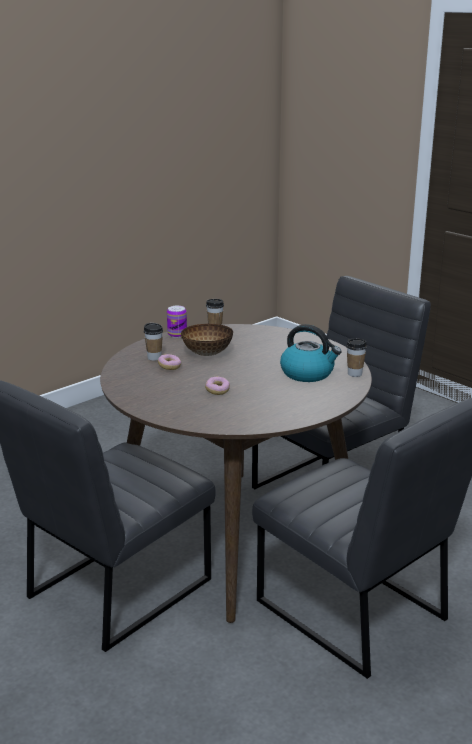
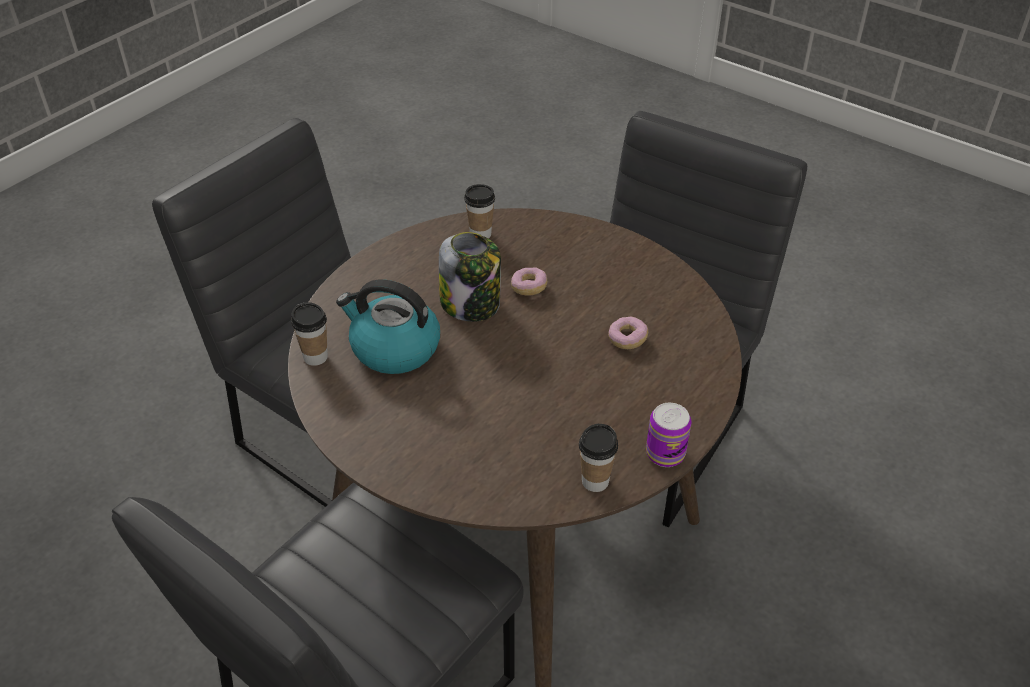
camera: 170 degrees right, 20 degrees up
(154, 358) = (666, 363): cup -> cup (480, 234)
(207, 353) = (579, 389): bowl -> none
(257, 387) = (471, 304): none -> jar

